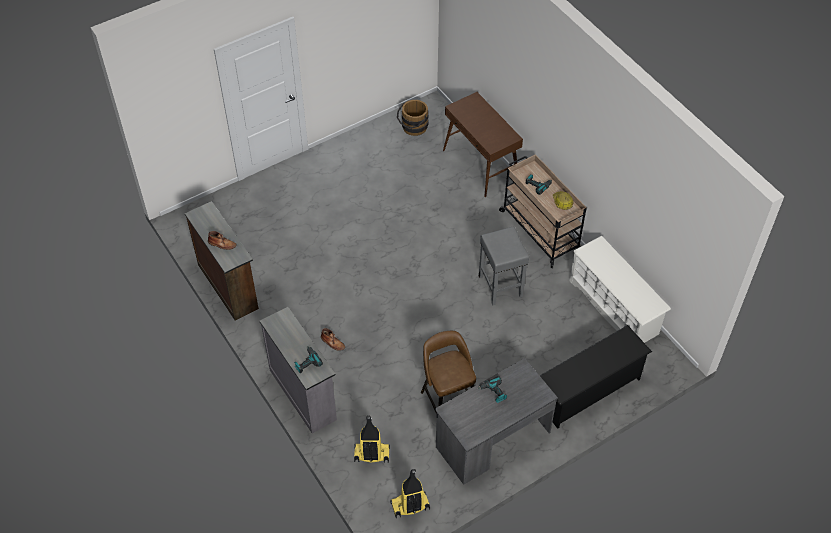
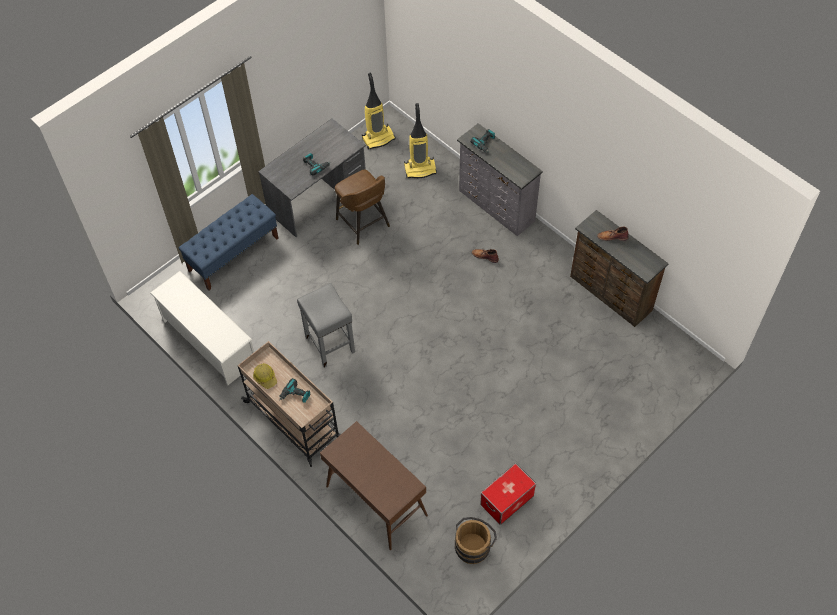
camera: 170 degrees right, 5 degrees up
(379, 150) = (507, 500): none -> storage box
(588, 391) = (233, 254): black shoe rack -> blue bench

